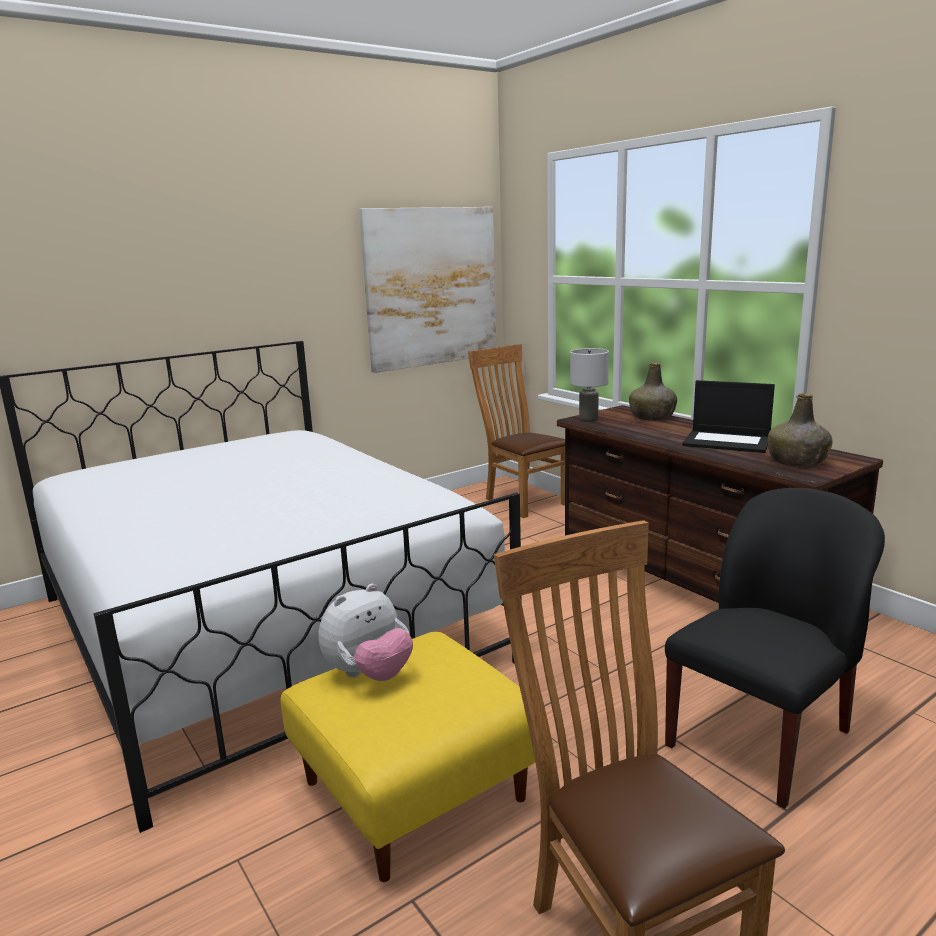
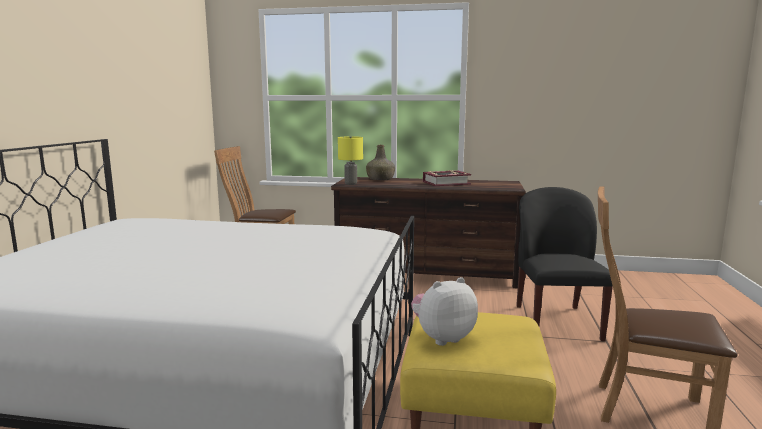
camera: 45 degrees left, 5 degrees down
(369, 674) = (442, 338): plush toy -> plush toy turned 120 degrees counterclockwise
(431, 287) = (177, 101): picture -> none
(587, 420) = (350, 184): white table lamp -> yellow table lamp
(728, 442) = (446, 183): laptop -> book
(797, 462) = (495, 185): green bottle -> none

